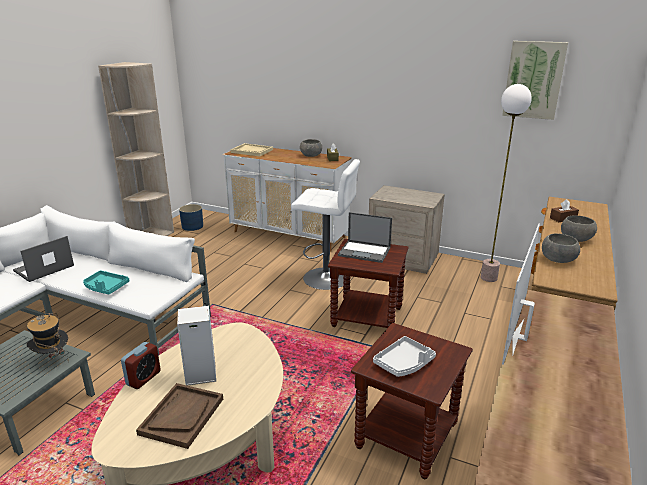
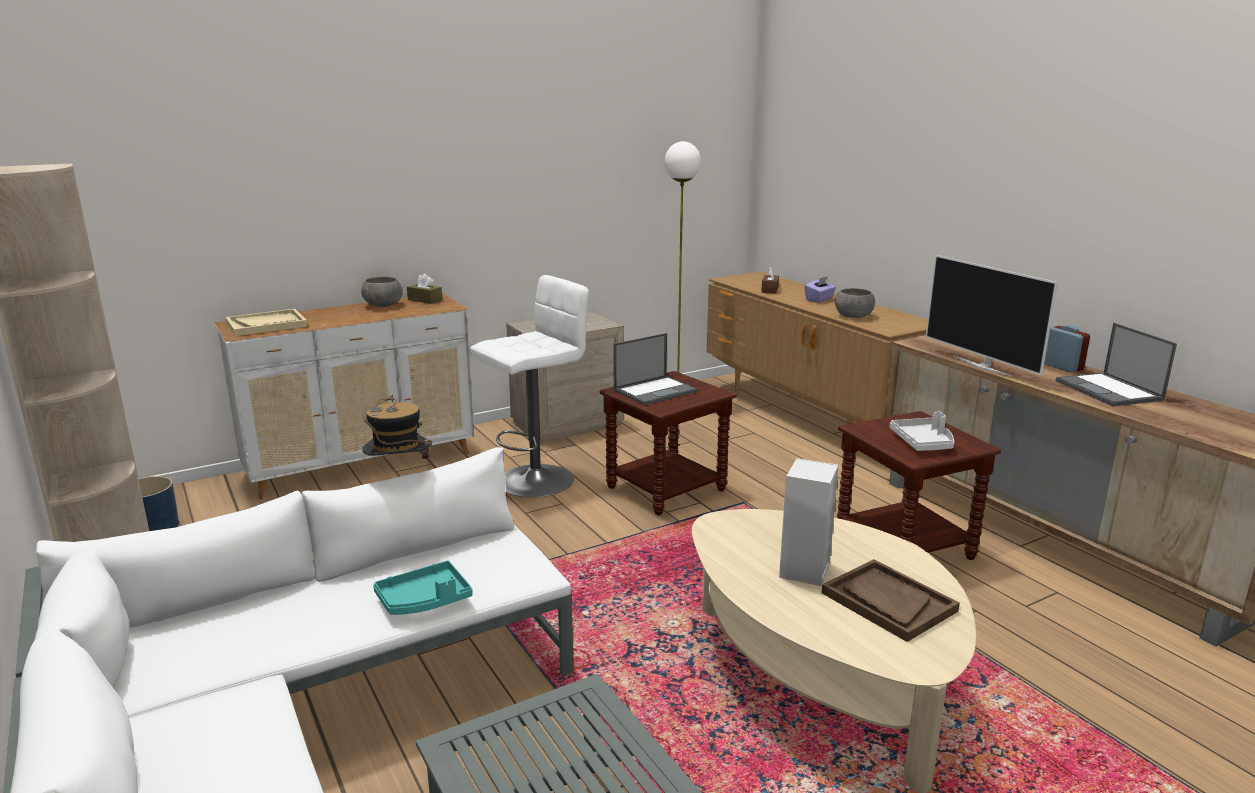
camera: 55 degrees left, 5 degrees down
(43, 268) = (213, 658): laptop -> laptop (1109, 390)
(52, 358) = (573, 717): hat -> hat (399, 475)
(143, 378) = (773, 613): alarm clock -> alarm clock (1061, 367)
(533, 80) = (665, 139): picture -> none
(576, 238) = (819, 299): grey bowl -> purple tissue box

